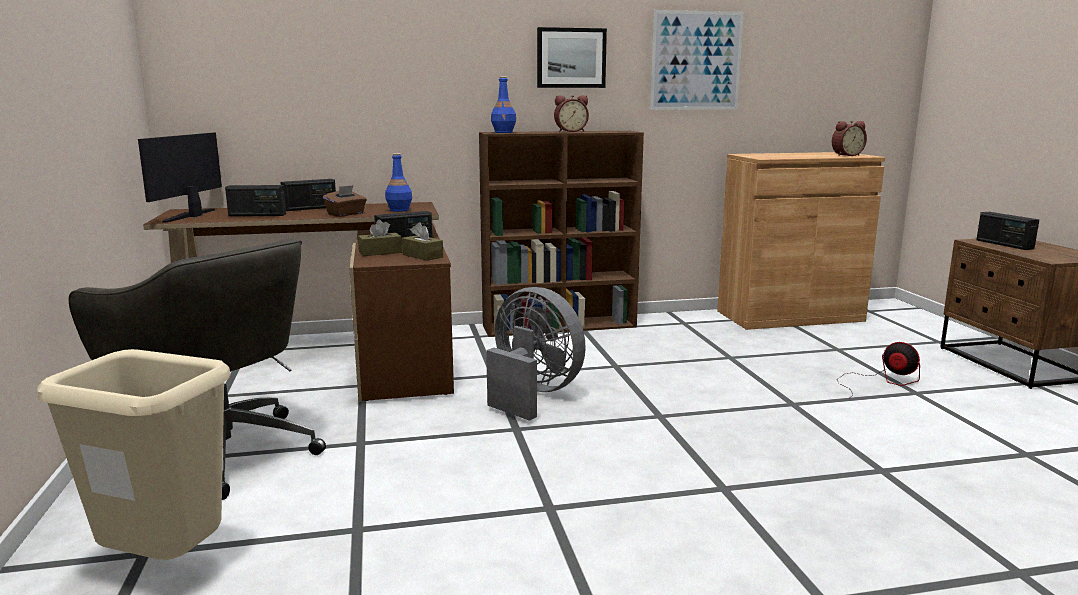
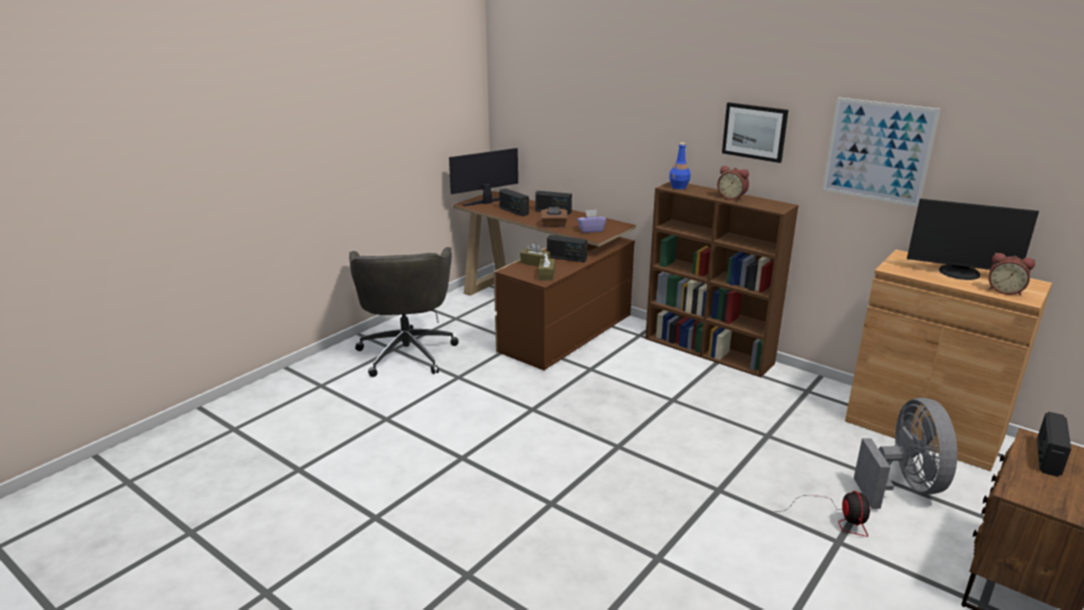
camera: 50 degrees right, 10 degrees up
(166, 568) = (317, 395): beige trash can -> none
(399, 210) = (591, 230): blue bottle -> purple tissue box
(532, 394) = (583, 393): grey fan -> grey fan (903, 486)
(800, 154) = (959, 273): none -> monitor

